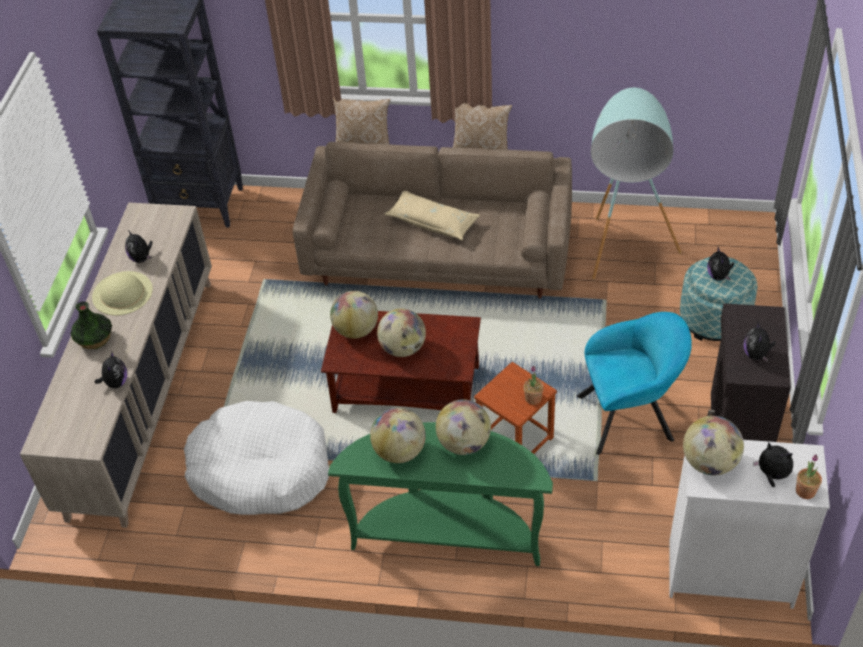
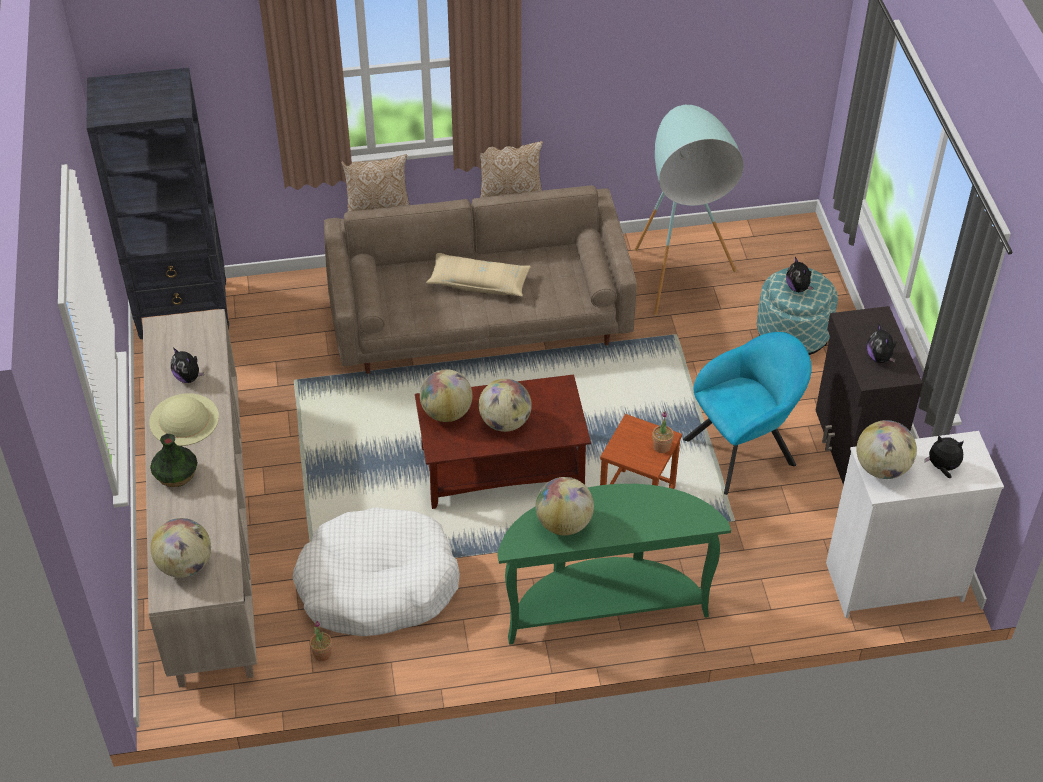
camera: 20 degrees left, 0 degrees up
(116, 382) = (223, 516): plush toy -> none
(464, 443) = (626, 502): globe -> globe (185, 565)
(805, 491) = (977, 476): potted plant -> potted plant (322, 653)

